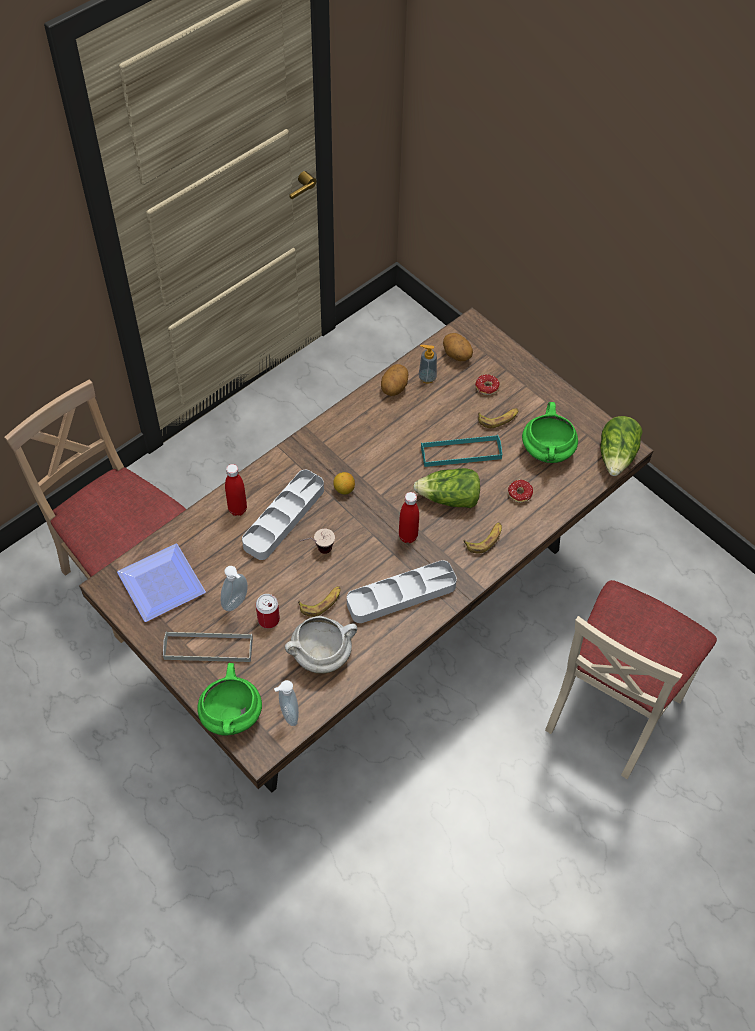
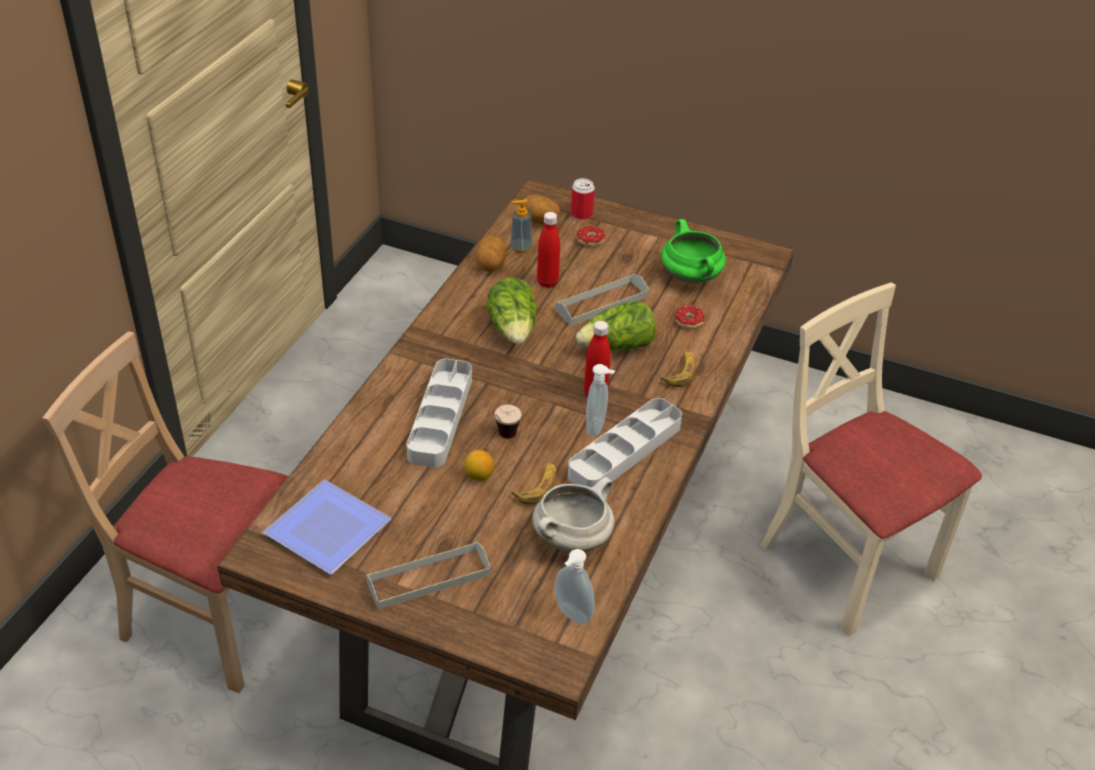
camera: 25 degrees left, 15 degrees down
(230, 714) = (500, 640): green cooking pot -> none
(237, 509) = (379, 425): red bottle -> red bottle (547, 282)
(237, 603) = (436, 520): soap dispenser -> soap dispenser (597, 427)
(268, 619) = (485, 524): can -> can (581, 214)
(344, 489) = (494, 371): lemon -> lemon (479, 476)
(461, 453) = (601, 303): turquoise tray -> grey tray
(498, 419) = (621, 263): banana -> none
(611, 710) = (846, 563): beige chair -> beige chair turned 135 degrees clockwise
(617, 456) = (763, 263): lettuce -> lettuce (513, 329)

